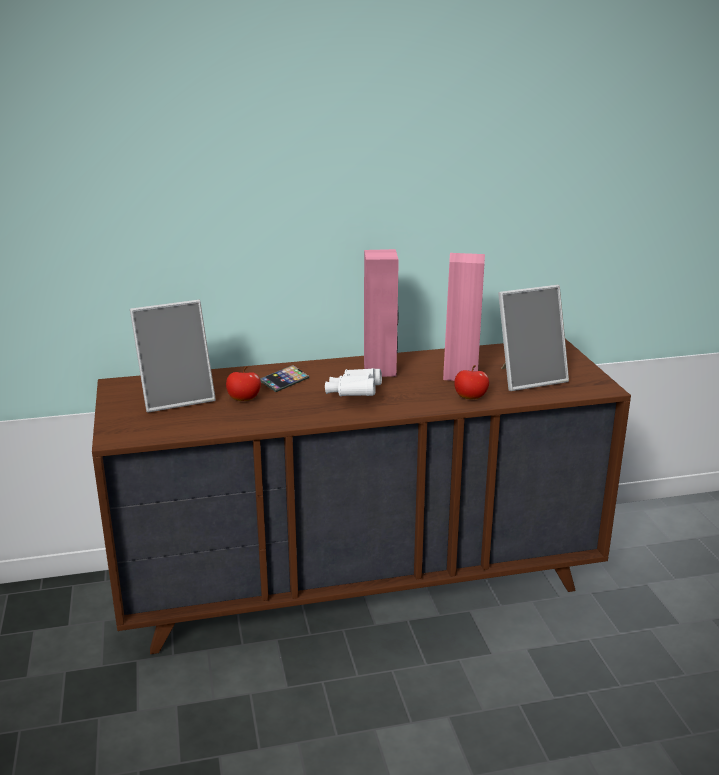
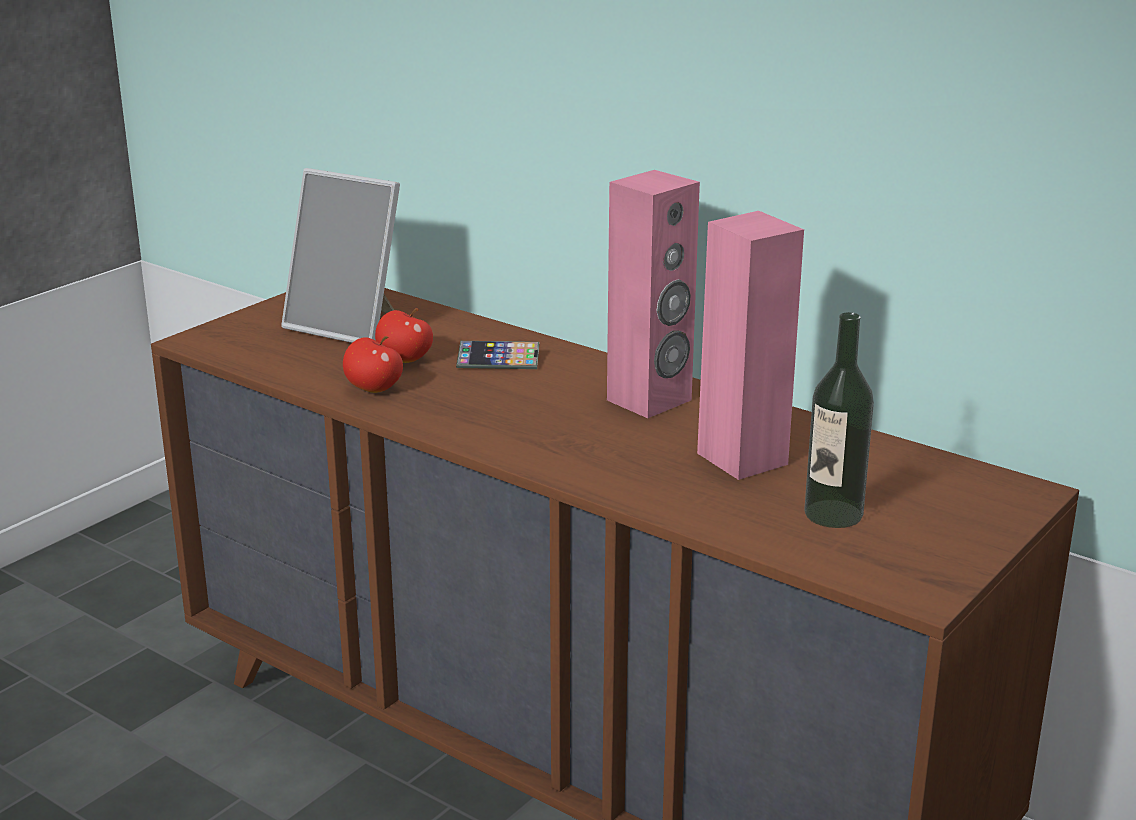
camera: 50 degrees right, 0 degrees up
(354, 395) = (531, 415): white binoculars -> none
(470, 398) = (669, 494): apple -> apple (373, 389)
(528, 378) = (833, 514): picture frame -> bottle

